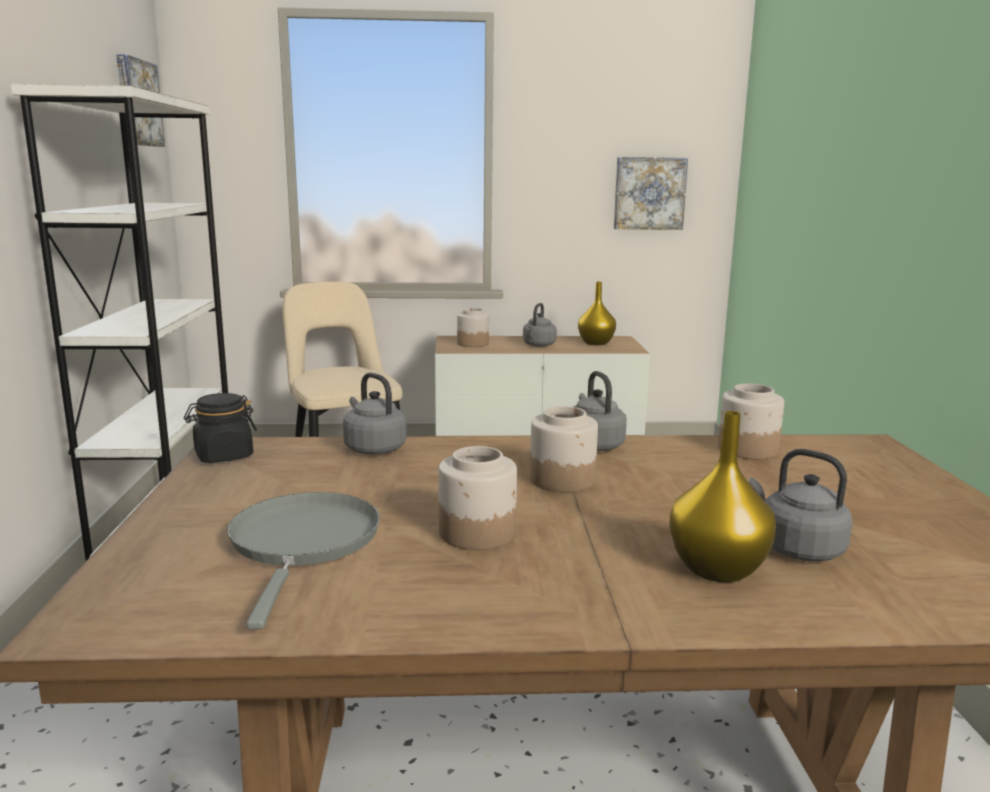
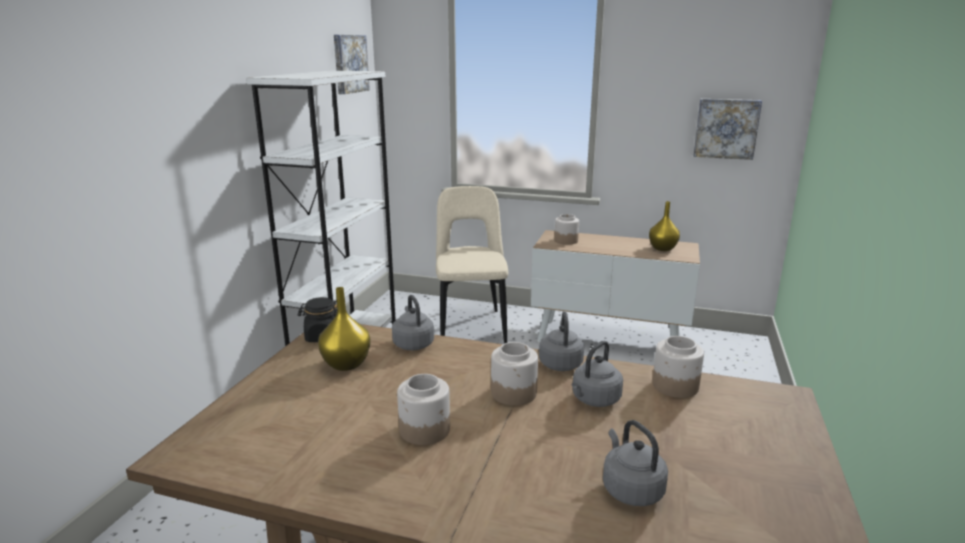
camera: 20 degrees right, 5 degrees up
(303, 543) = (320, 418): grey frying pan -> none
(538, 345) = (615, 246): grey kettle -> grey kettle (594, 400)
(716, 570) = (555, 495): yellow vase -> yellow vase (345, 364)

